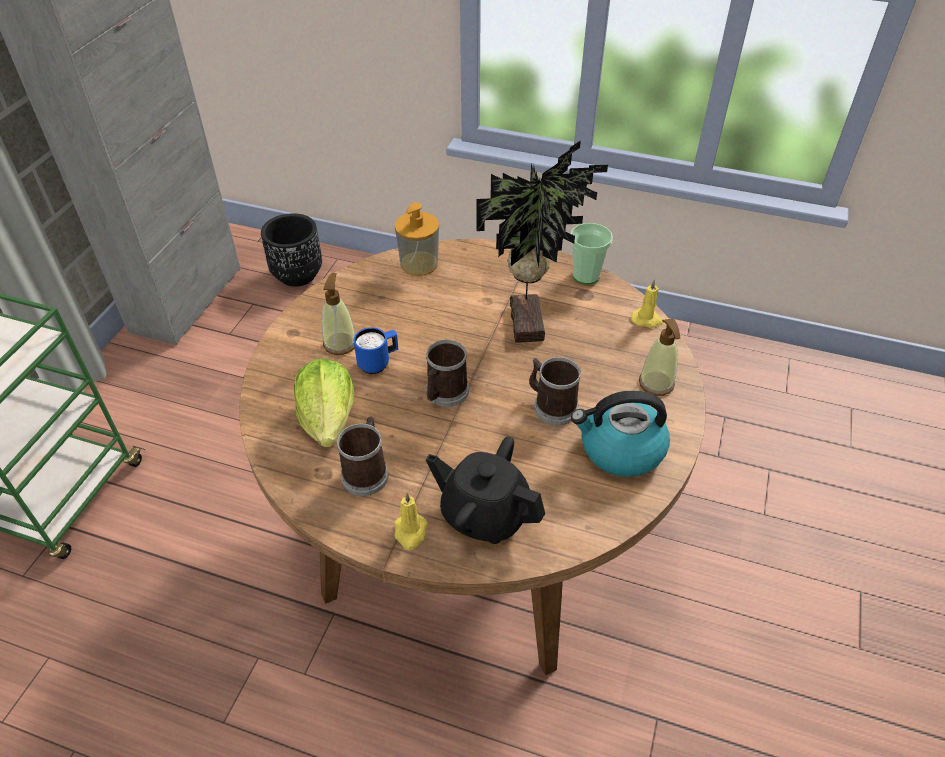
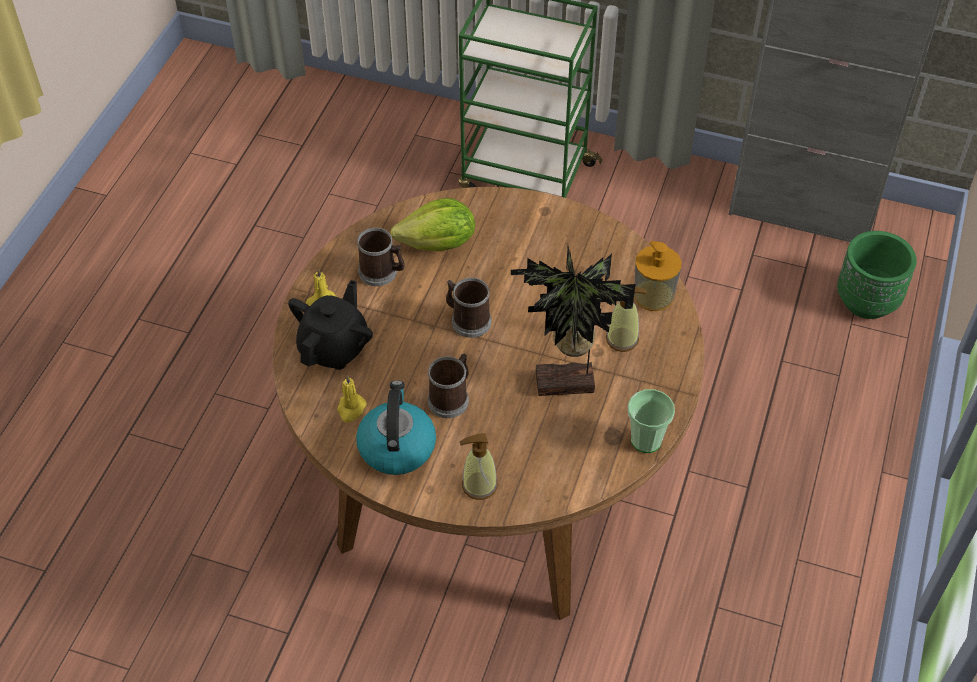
camera: 90 degrees right, 5 degrees up
(297, 275) = (866, 301): black planter -> green planter
(340, 343) = (531, 244): soap dispenser -> soap dispenser (622, 339)
(378, 363) = (506, 272): blue mug -> none
(647, 320) = (574, 489): yellow candle -> yellow candle (351, 409)

